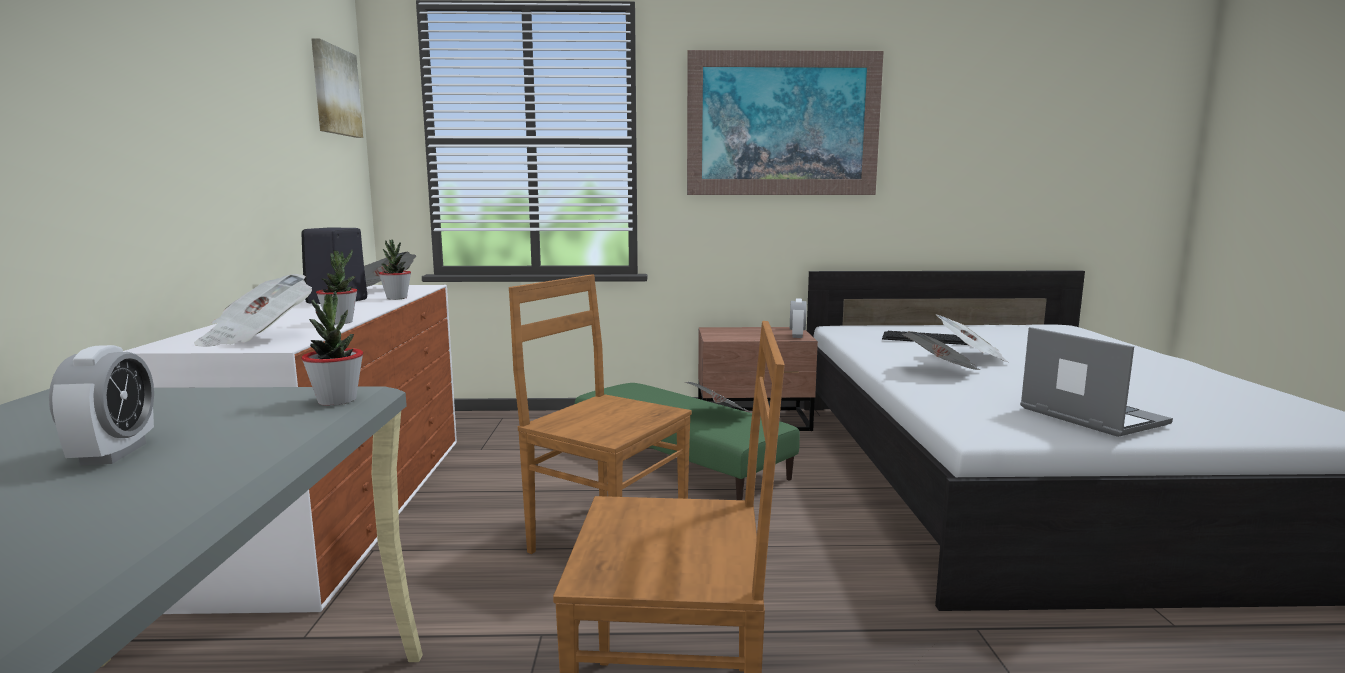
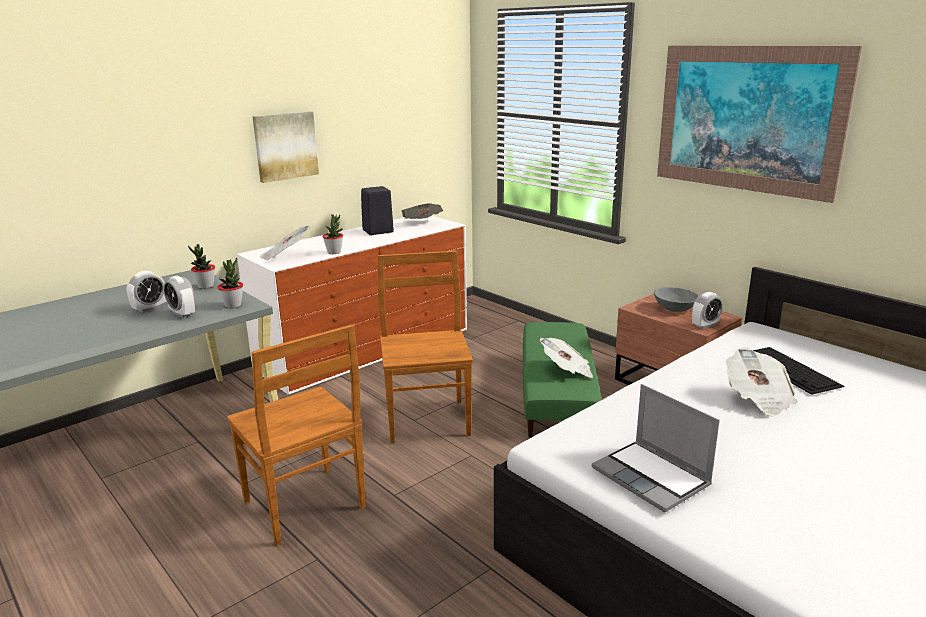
camera: 50 degrees right, 10 degrees up
(251, 436) = (182, 314): none -> alarm clock
(335, 91) = (433, 84): picture -> picture (285, 146)
(397, 298) = (406, 235): potted plant -> potted plant (205, 286)
(745, 332) = (674, 309): none -> grey bowl
(941, 371) = (686, 399): newspaper -> none
(1089, 416) = (652, 477): laptop -> laptop turned 120 degrees clockwise

